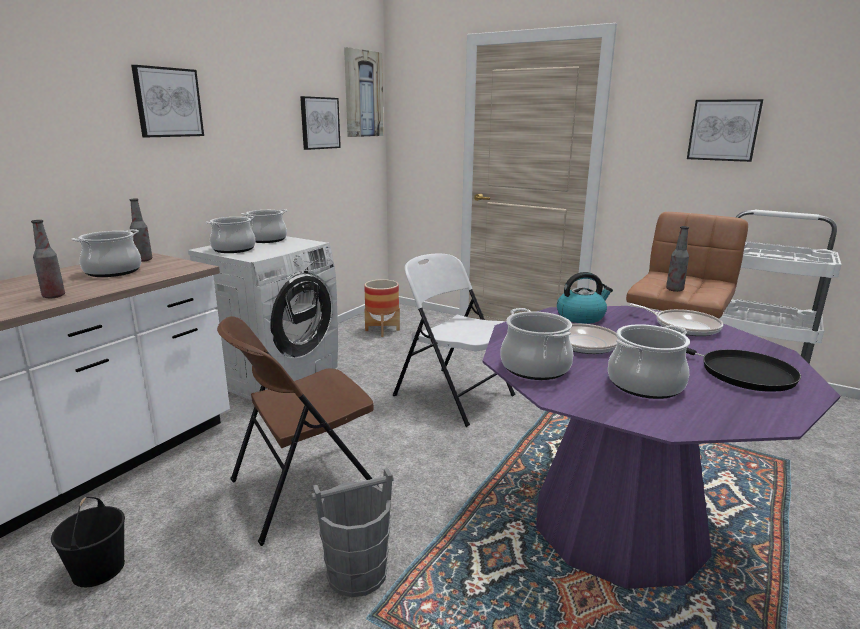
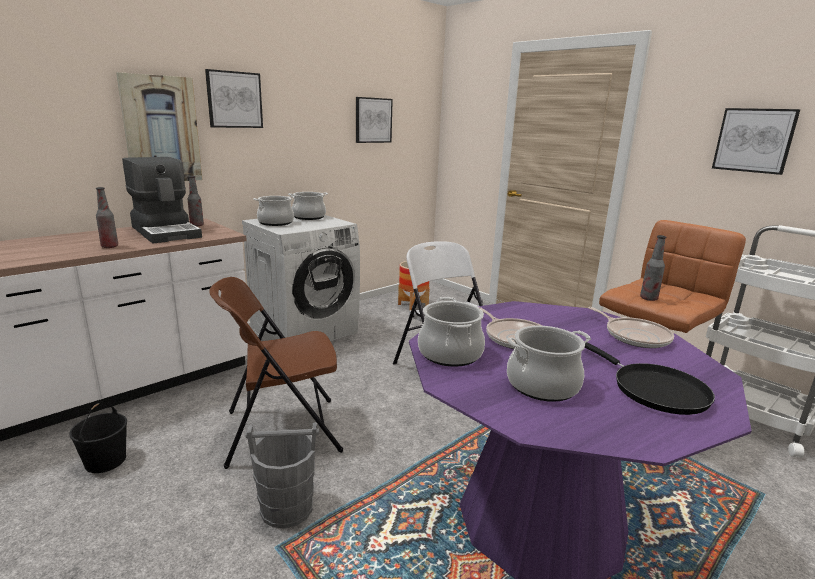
camera: 15 degrees right, 0 degrees up
(113, 271) = (167, 232): cooking pot -> coffee machine
(363, 94) = (418, 96): picture -> picture (161, 130)
(581, 317) = (536, 313): kettle -> none

